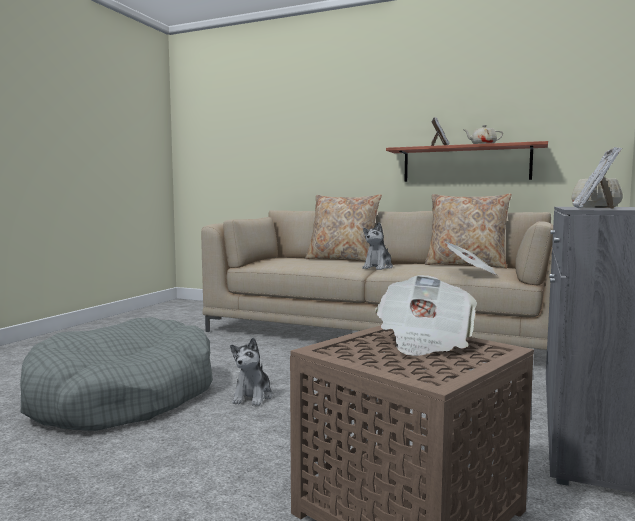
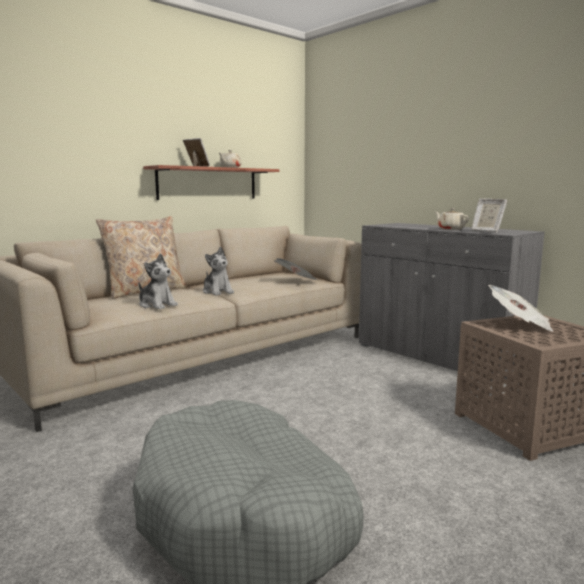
camera: 65 degrees left, 5 degrees up
(253, 397) = (312, 440): plush toy -> plush toy (157, 305)
(466, 265) = (252, 276): beige pillow -> none

